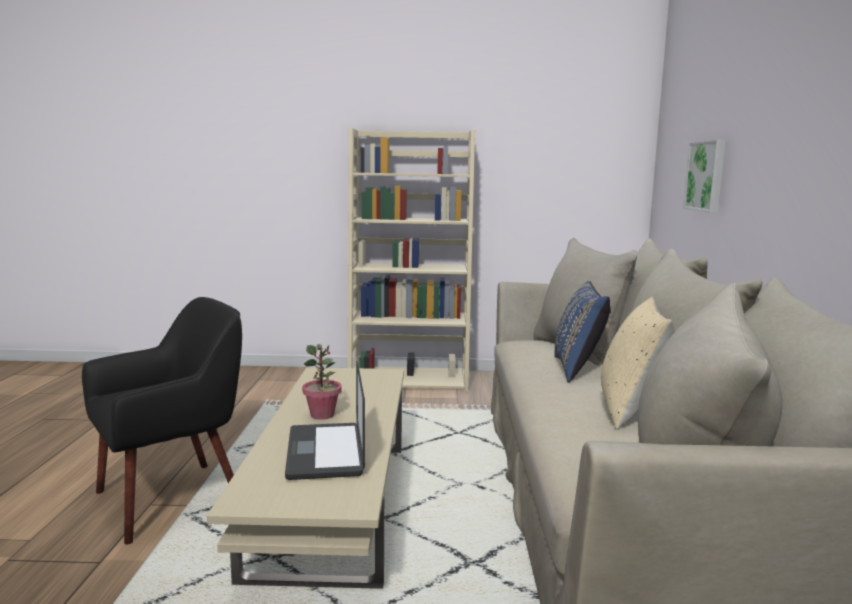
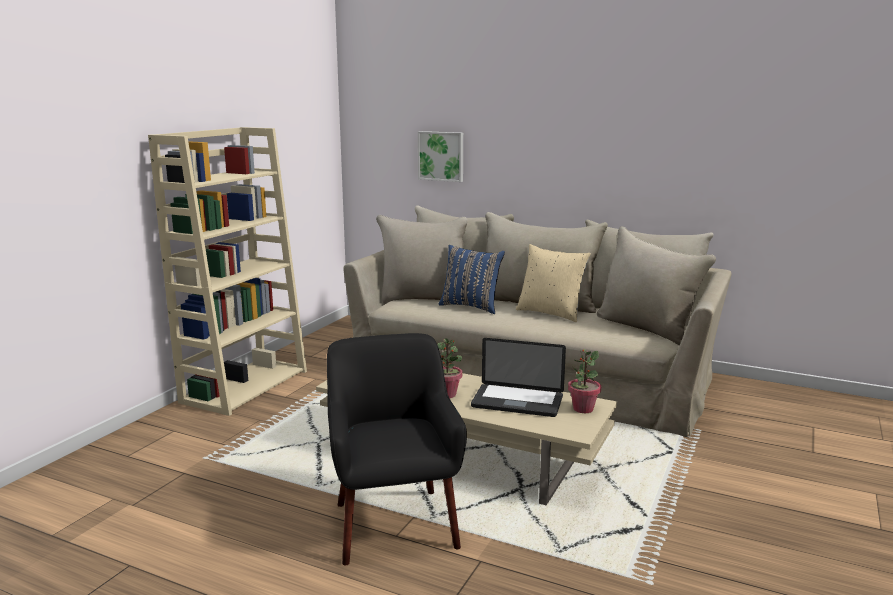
camera: 65 degrees left, 5 degrees up
(328, 496) = (583, 409): none -> potted plant

